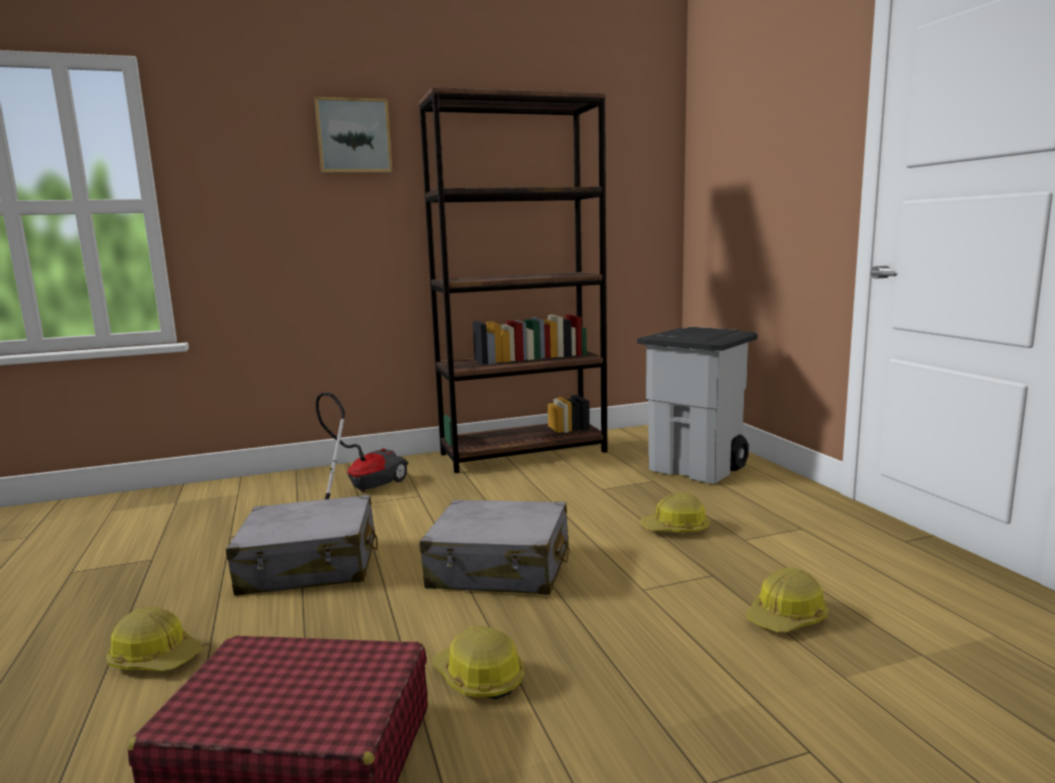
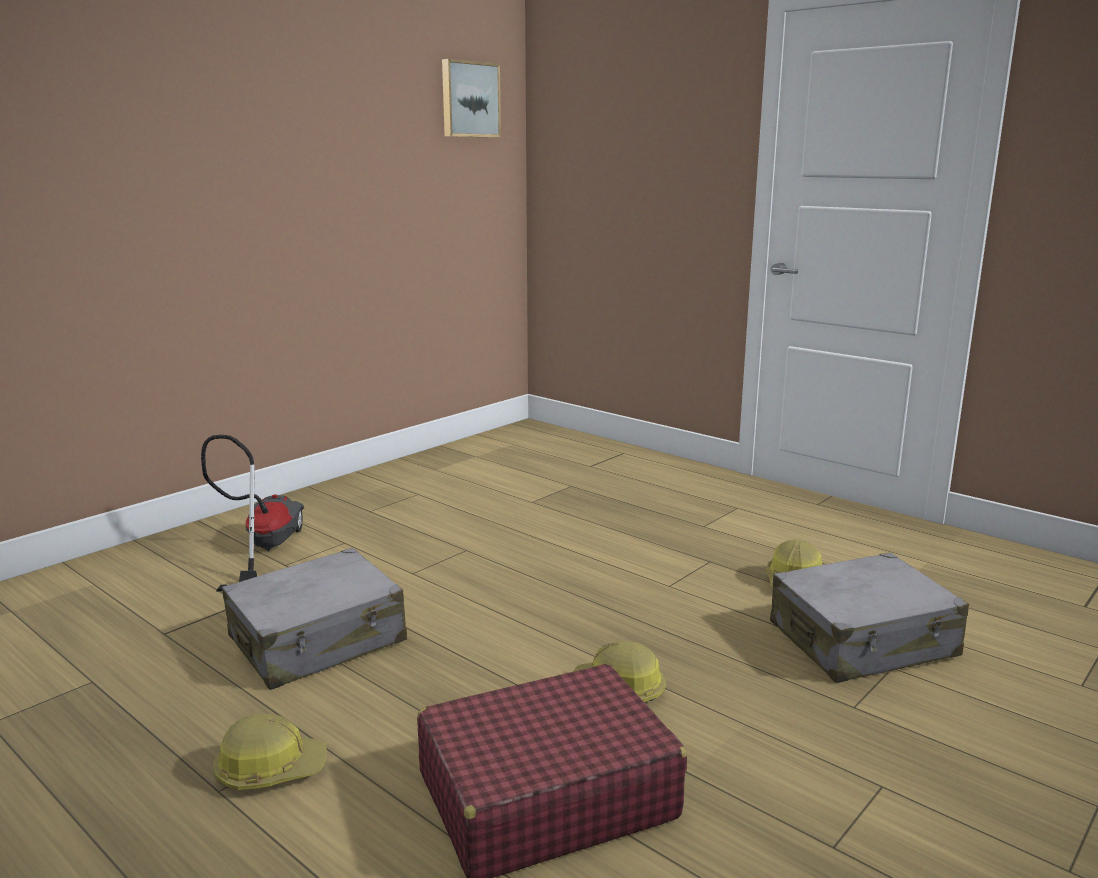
camera: 30 degrees left, 5 degrees up
(353, 136) = (188, 95): picture -> picture (469, 99)
(500, 568) = (524, 596): grey suitcase -> grey suitcase (863, 640)
(523, 453) = (404, 476): brown bookcase -> none
(676, 528) = (639, 527): hard hat -> none
(698, 468) = (598, 466): grey trash can -> none

